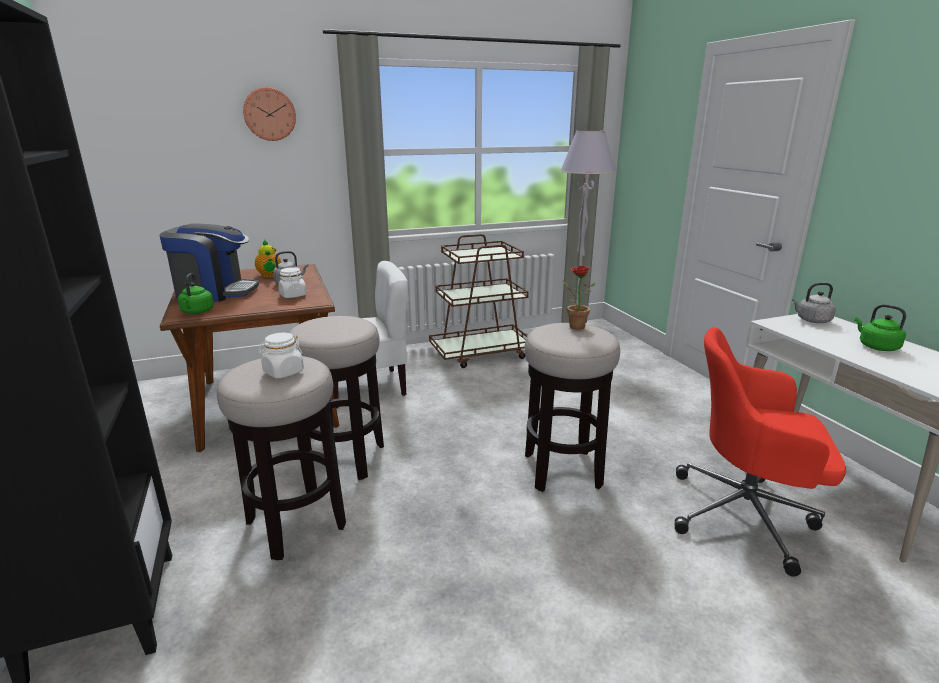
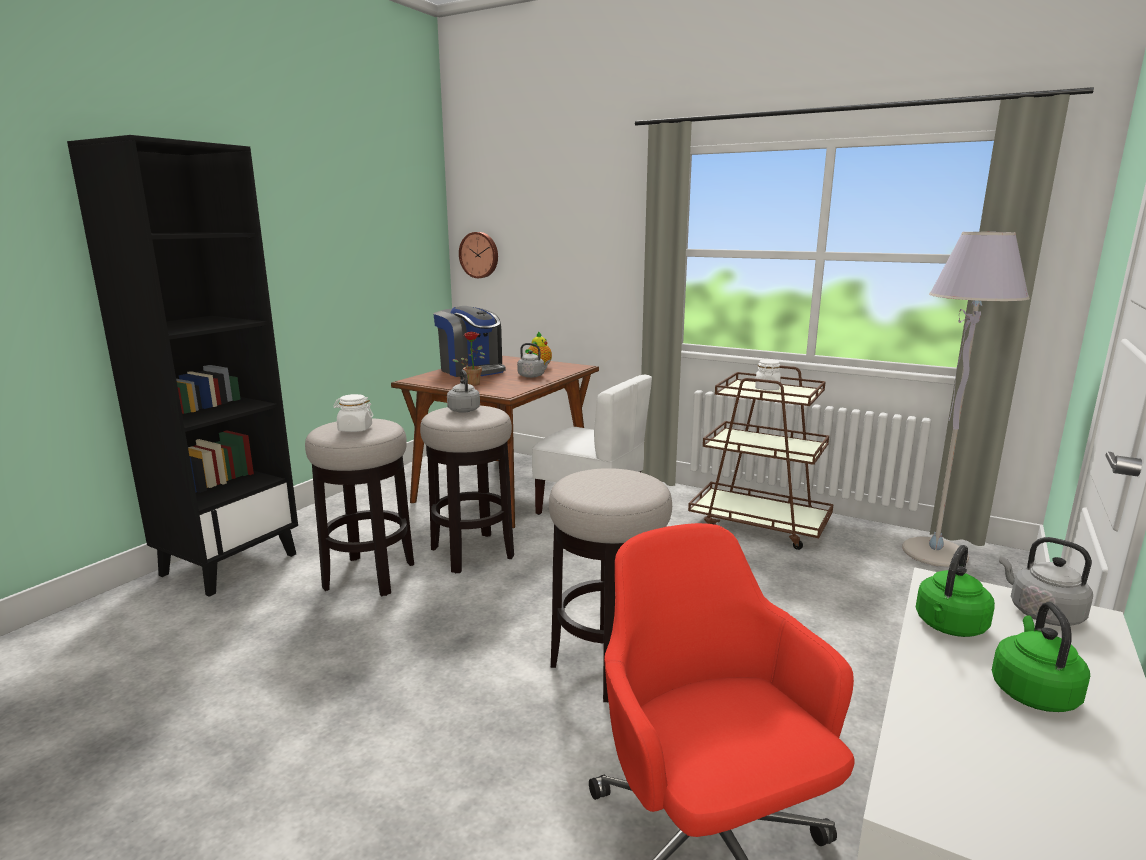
camera: 50 degrees right, 5 degrees down
(197, 312) = (426, 380): green kettle -> green kettle (949, 627)
(269, 114) = (588, 210): wall clock -> wall clock (479, 255)
(293, 295) = (507, 385): white jar -> white jar (767, 388)
(324, 324) = (463, 410): none -> grey kettle
(573, 326) = (635, 478): potted plant -> potted plant (473, 383)

